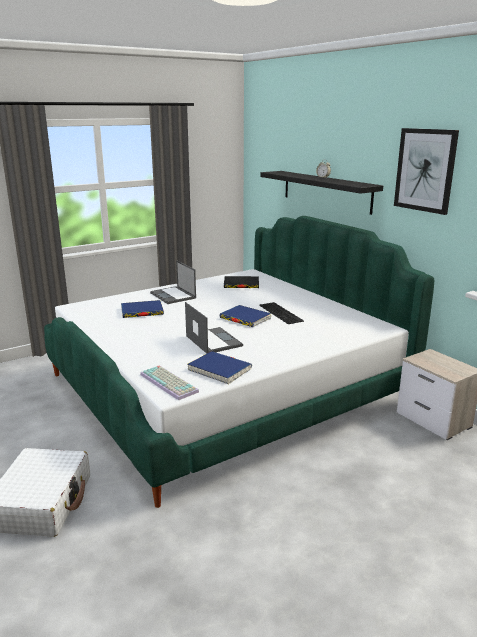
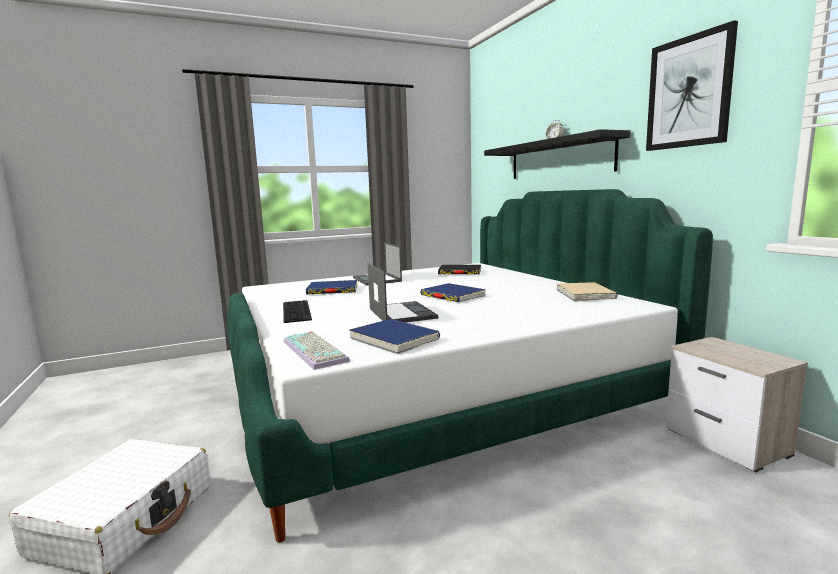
camera: 10 degrees right, 10 degrees down
(282, 313) = (501, 292): keyboard -> keyboard (298, 311)
(345, 316) = (585, 294): none -> beige book

